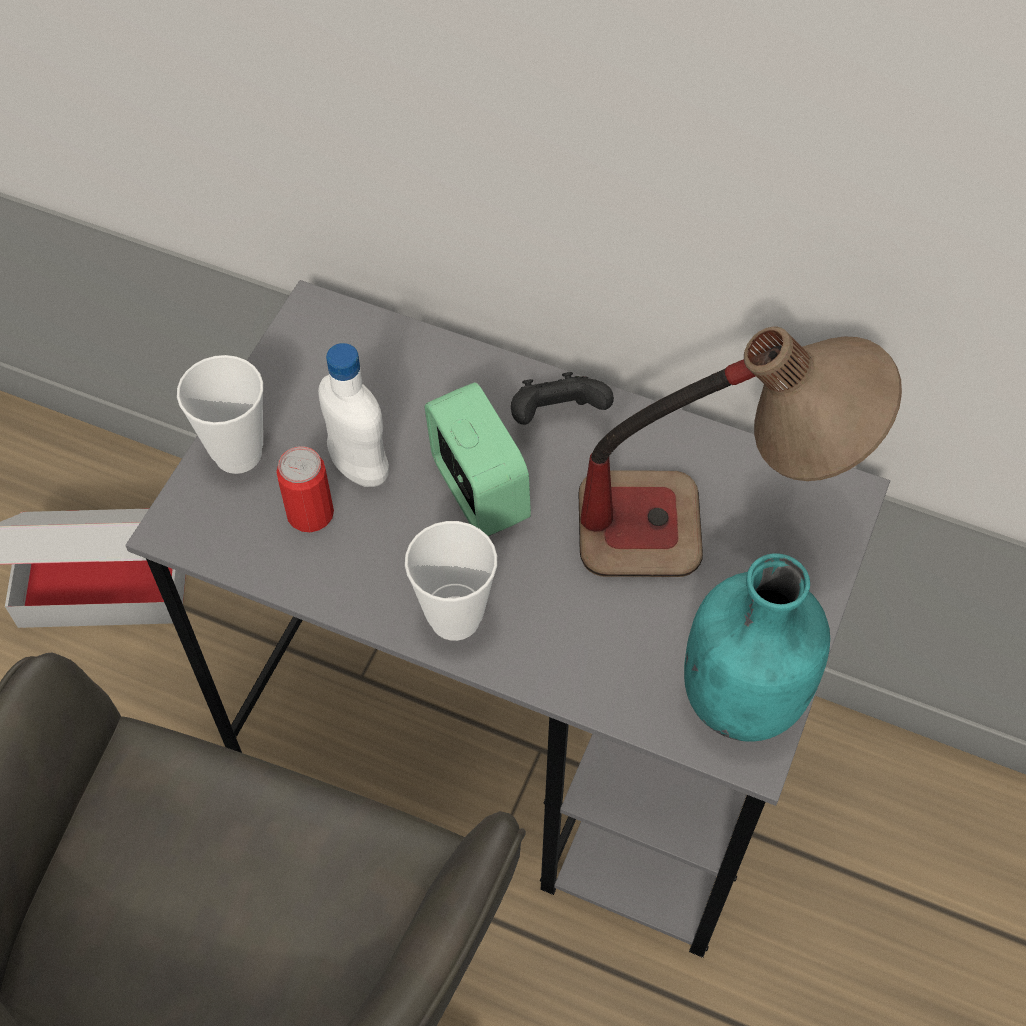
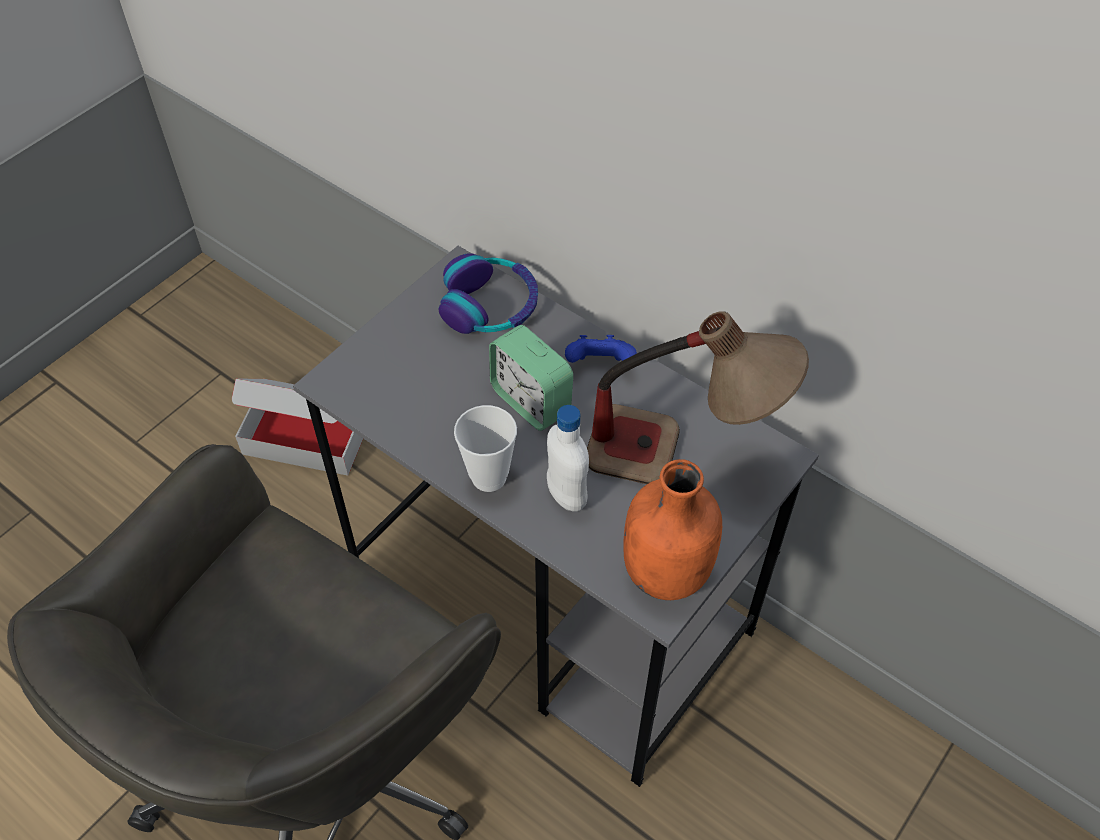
camera: 15 degrees right, 5 degrees down
(238, 454) = (382, 345): cup -> none
(310, 513) = (416, 391): can -> none
(359, 468) = (457, 370): white bottle -> white bottle (566, 495)
(375, 362) = (490, 306): none -> headphones
(478, 491) = (531, 401): alarm clock -> alarm clock turned 150 degrees clockwise
(557, 417) = (599, 365): black game controller -> blue game controller
(743, 696) = (667, 571): turquoise bottle -> orange bottle

